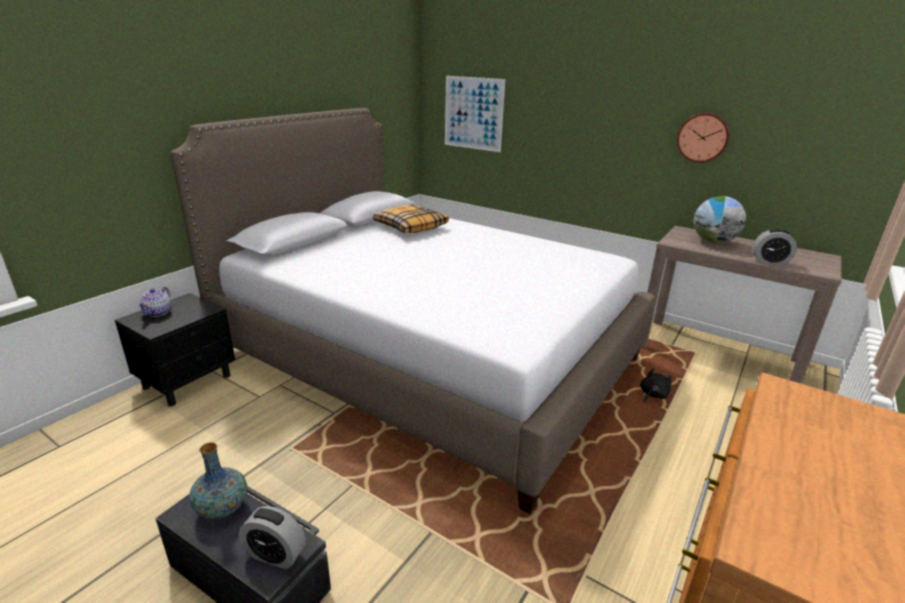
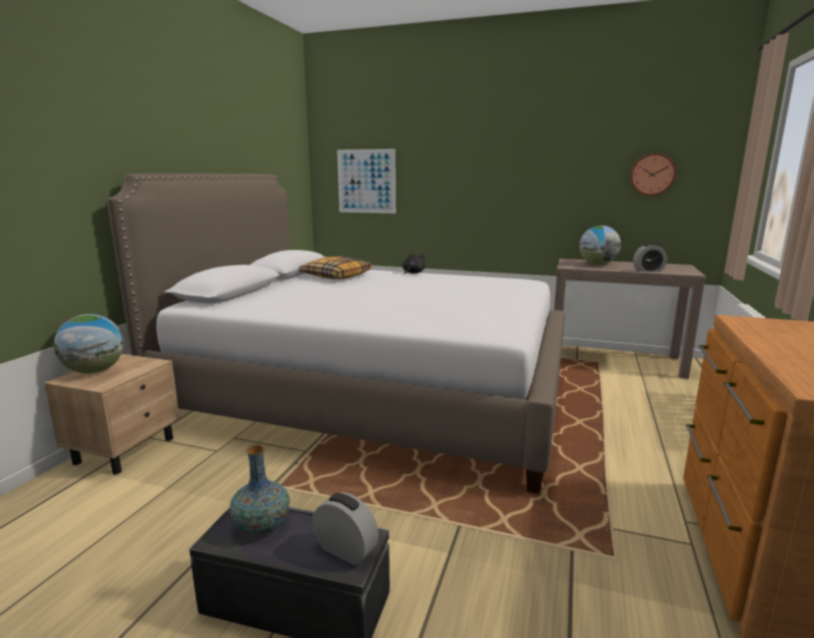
camera: 15 degrees left, 10 degrees down
(158, 312) = (94, 371): teapot -> globe
(189, 381) = (126, 450): black nightstand -> beige nightstand
(275, 554) = (345, 550): alarm clock -> alarm clock turned 150 degrees counterclockwise
(652, 395) = (583, 394): black plush toy -> black plush toy (413, 273)
(703, 137) = (572, 183): wall clock -> wall clock (652, 174)

